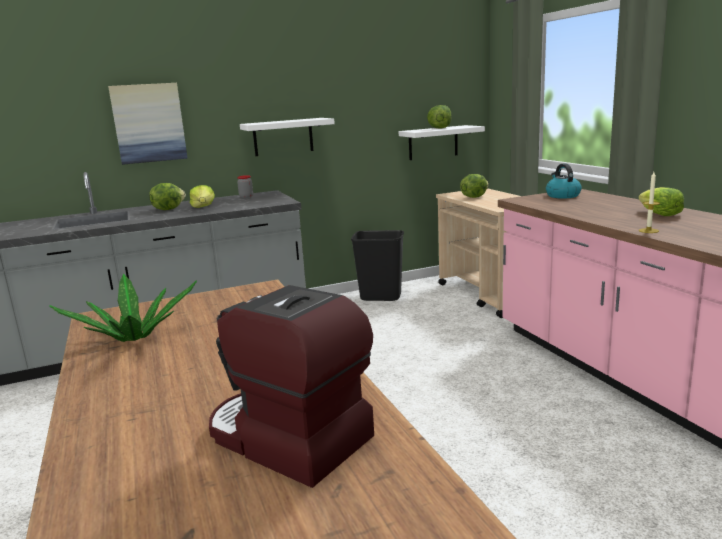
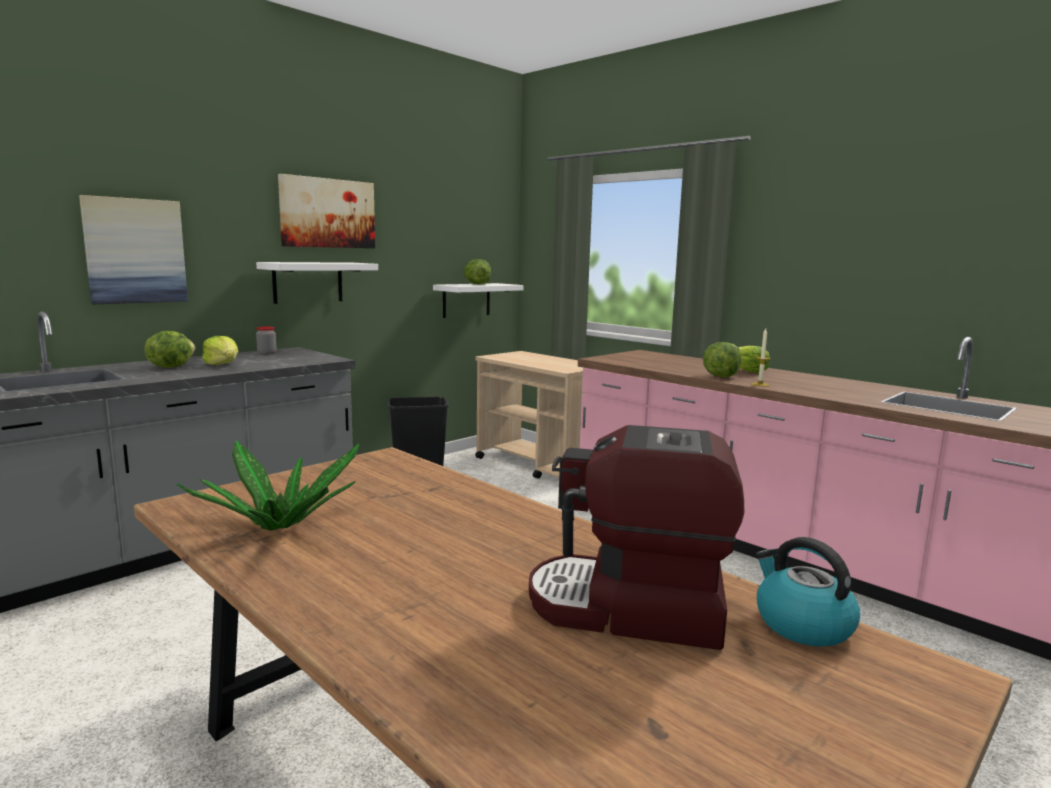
camera: 25 degrees left, 5 degrees down
(297, 78) = (327, 213): none -> picture
(473, 197) = (521, 359): lettuce -> lettuce (720, 376)
(562, 196) = (636, 356): kettle -> kettle (801, 624)

